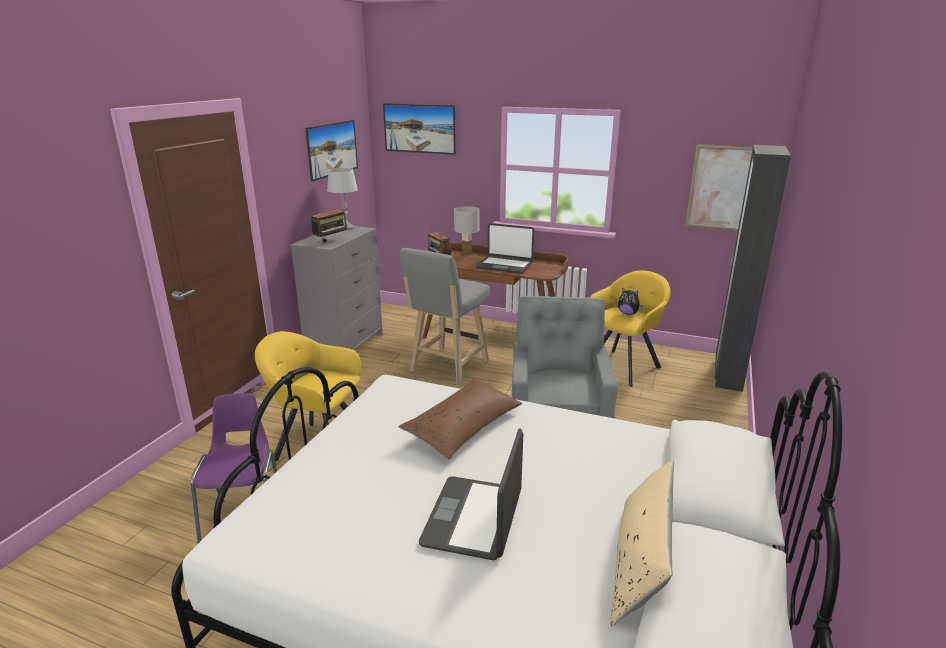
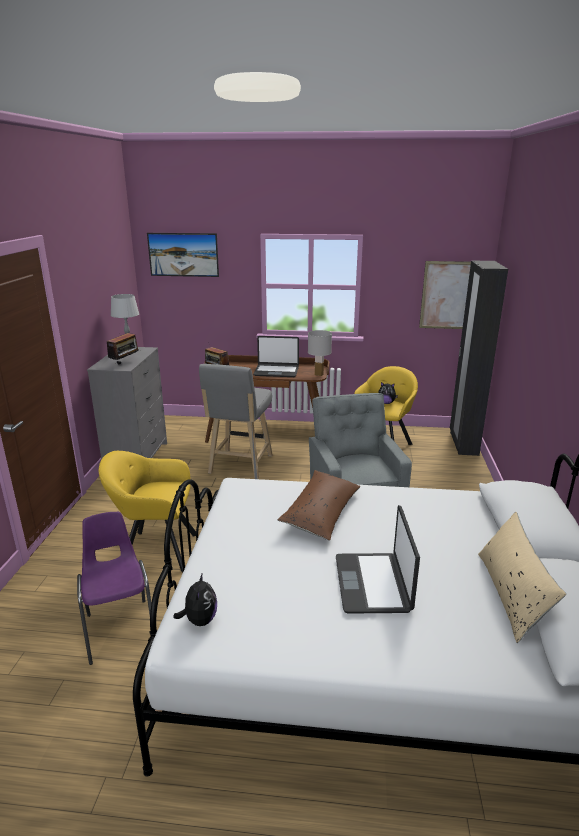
camera: 15 degrees left, 0 degrees up
(261, 522) = (199, 620): none -> plush toy
(333, 162) = (111, 289): picture -> none
(466, 254) = (237, 364): white table lamp -> white table lamp (318, 374)

